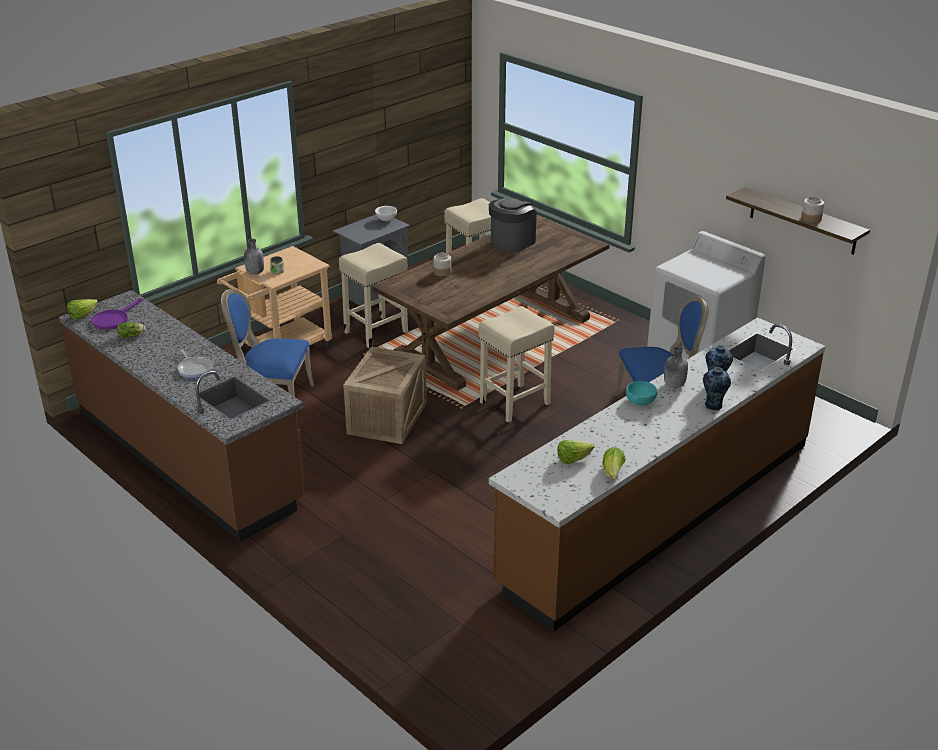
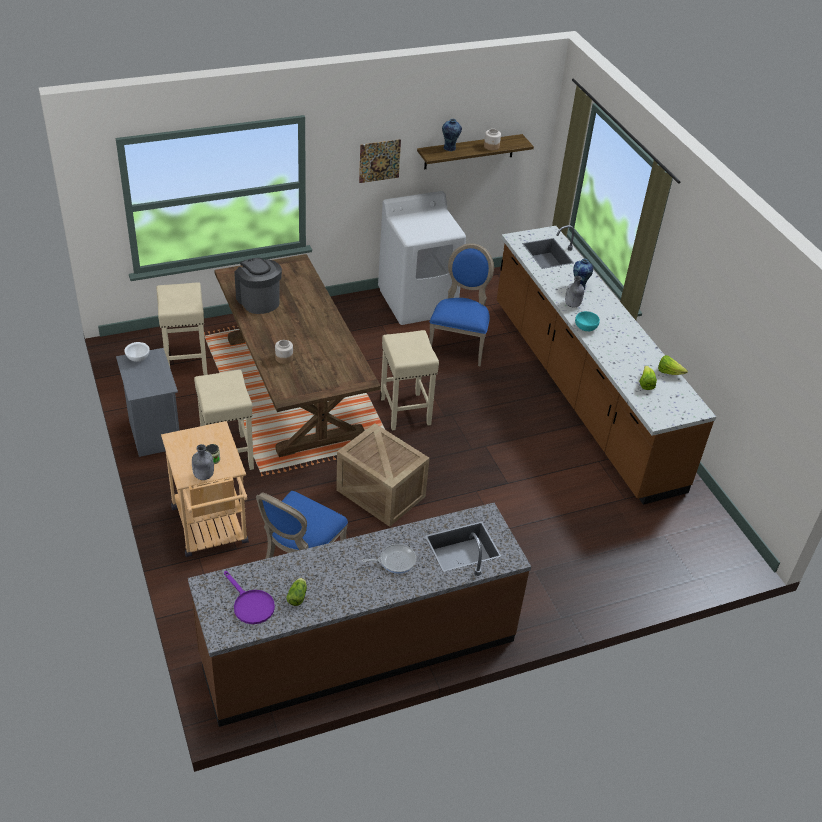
camera: 70 degrees left, 10 degrees up
(82, 315) = (222, 630): lettuce -> none
(705, 182) = (379, 161): none -> picture
(713, 406) = (607, 299): vase -> vase (450, 148)

